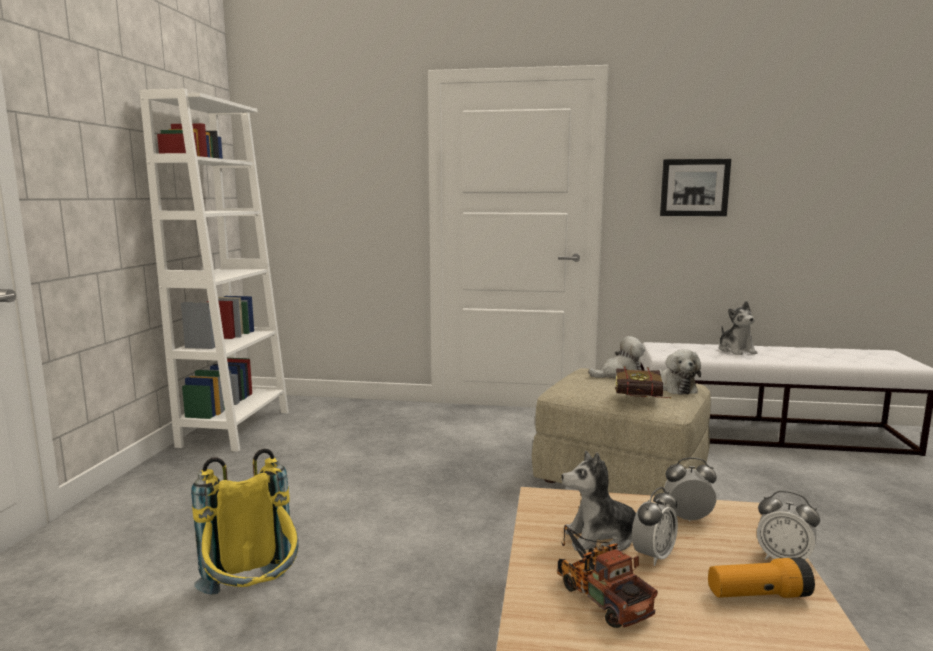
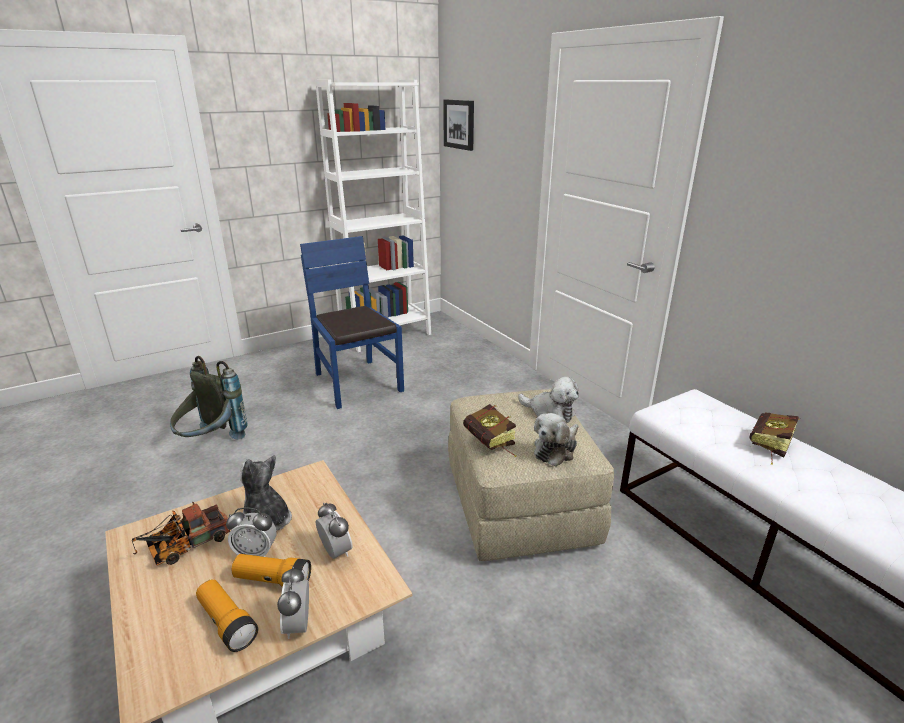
camera: 50 degrees right, 15 degrees up
(253, 599) = (212, 443): yellow backpack -> grey backpack
(303, 472) = (357, 383): none -> blue chair
(598, 595) = (185, 547): toy truck -> toy truck turned 150 degrees counterclockwise
(694, 187) = (800, 208): picture -> picture (459, 124)
(706, 557) = (273, 580): none -> flashlight
(736, 350) = (768, 447): plush toy -> book

